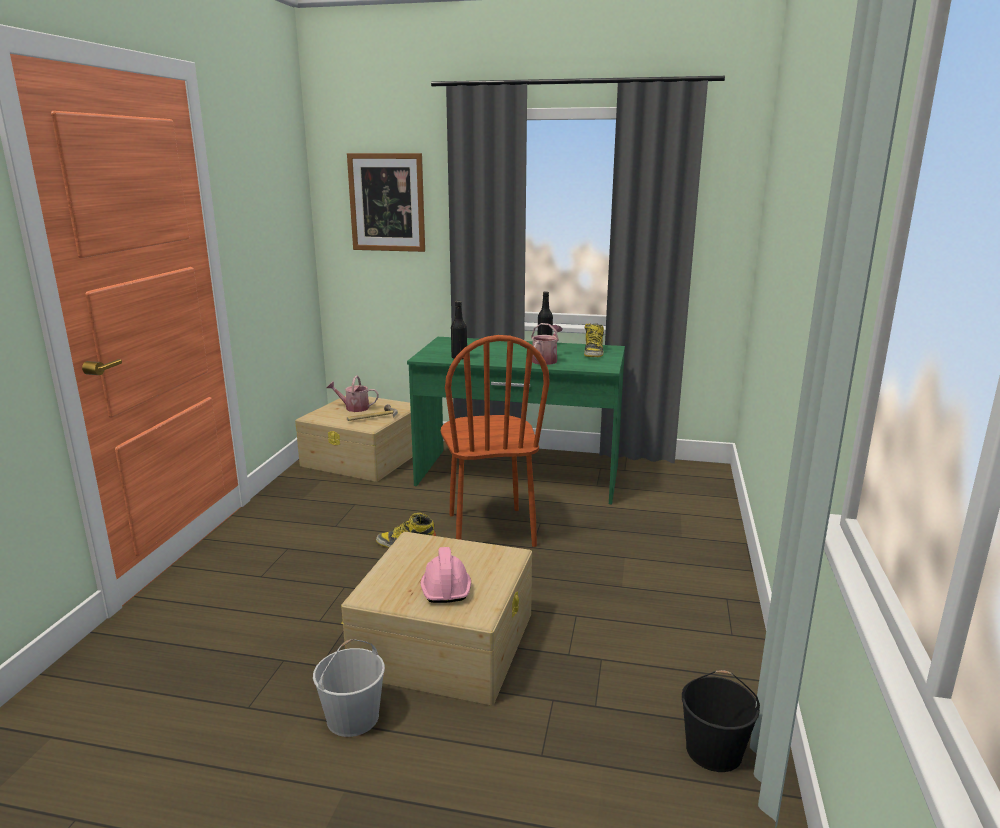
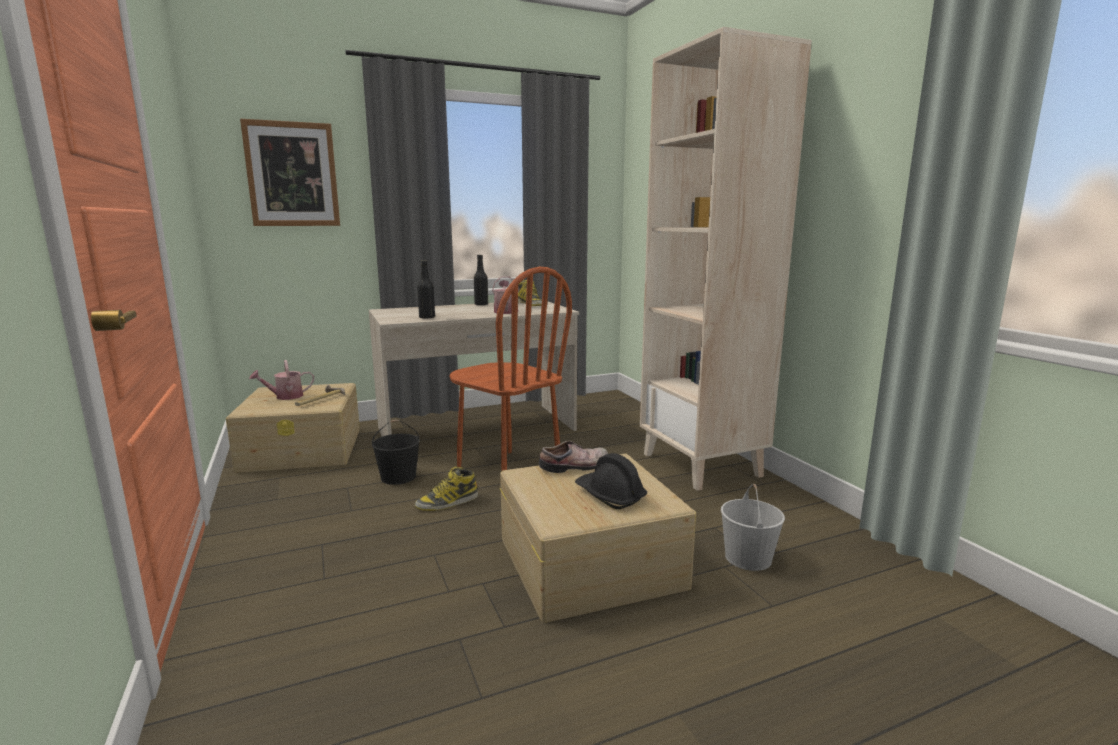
camera: 35 degrees left, 5 degrees down
(352, 718) = (598, 653): white bucket -> white bucket (748, 558)
(445, 586) = (609, 495): pink hard hat -> black hard hat
(463, 548) = (575, 466): none -> shoe
(518, 476) = (477, 429): green desk -> beige desk
(692, 588) = (702, 465): none -> beige bookcase
(715, 750) = (854, 552): black bucket -> black bucket (399, 477)

